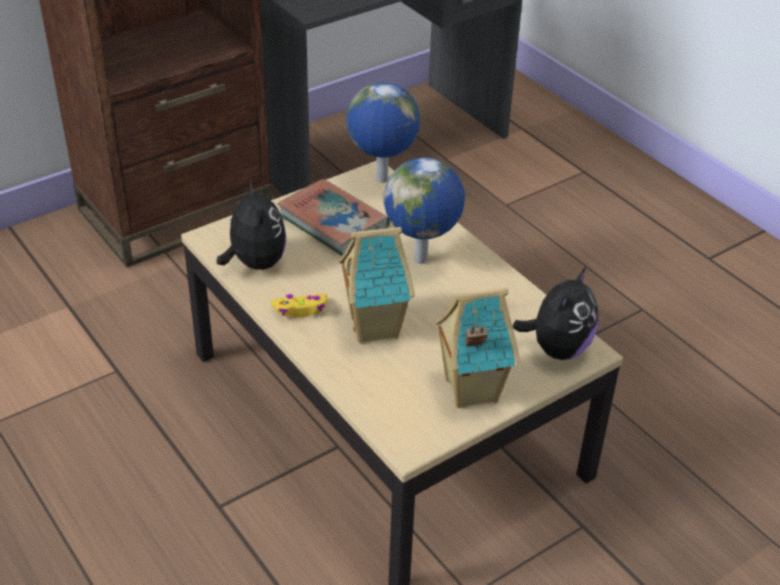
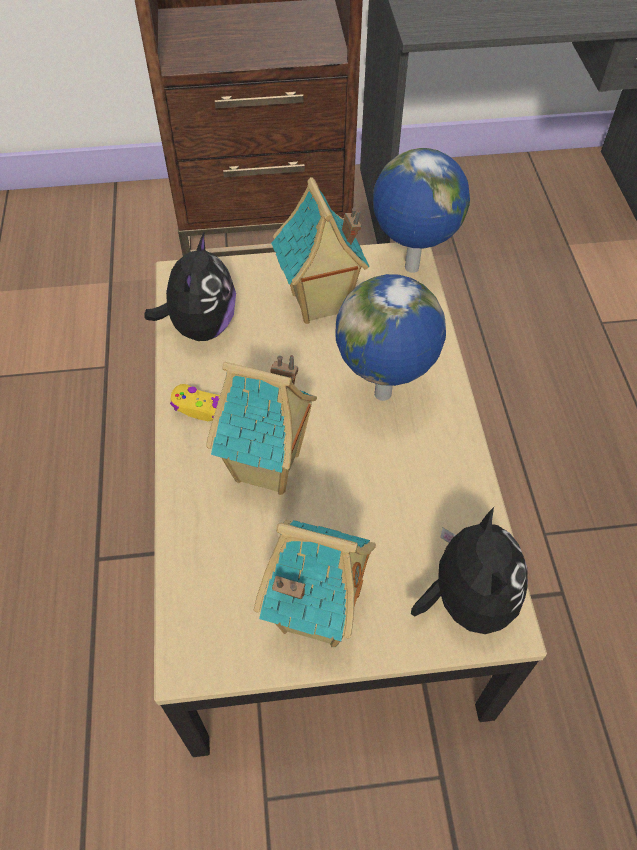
camera: 30 degrees right, 15 degrees up
(333, 222) = (319, 305): book -> toy house
(557, 348) = (465, 599): plush toy -> plush toy turned 60 degrees counterclockwise

